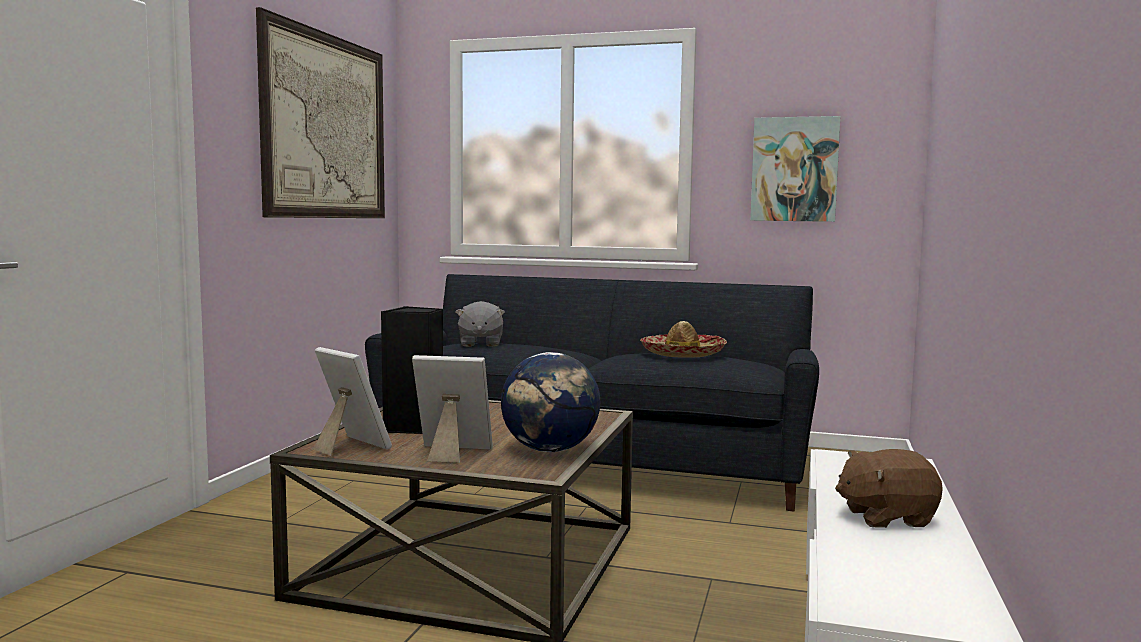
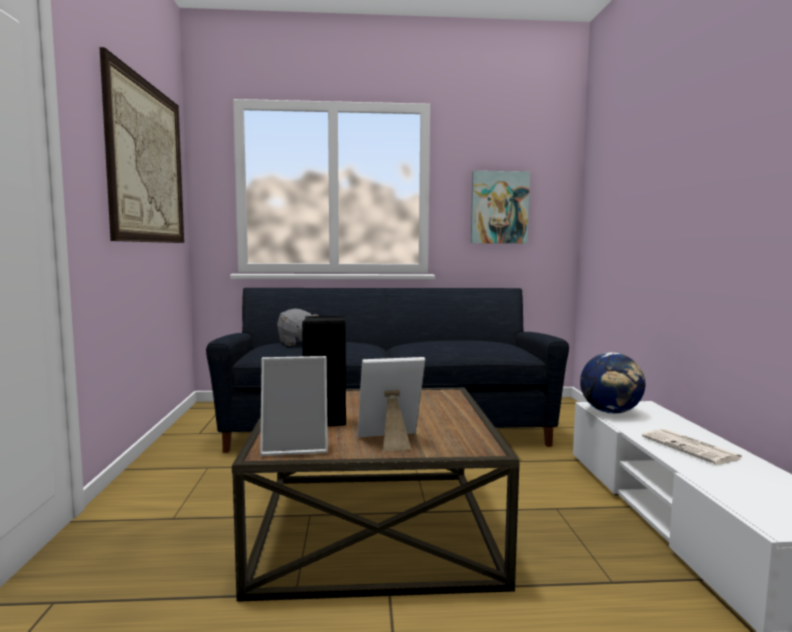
camera: 20 degrees left, 0 degrees up
(349, 447) = (296, 446): picture frame -> picture frame turned 150 degrees clockwise
(550, 450) = (462, 428): globe -> globe (610, 412)
(682, 354) = (457, 341): hat -> none
(886, 517) = (692, 448): brown plush toy -> newspaper

